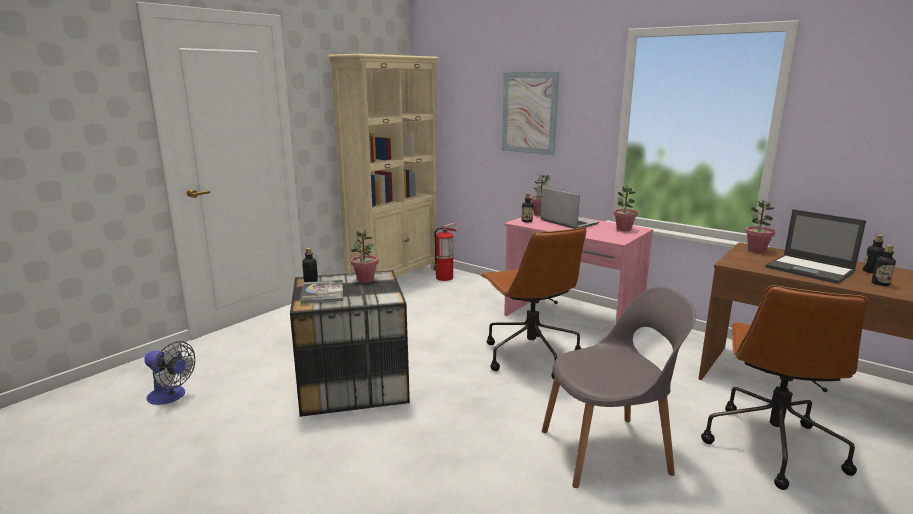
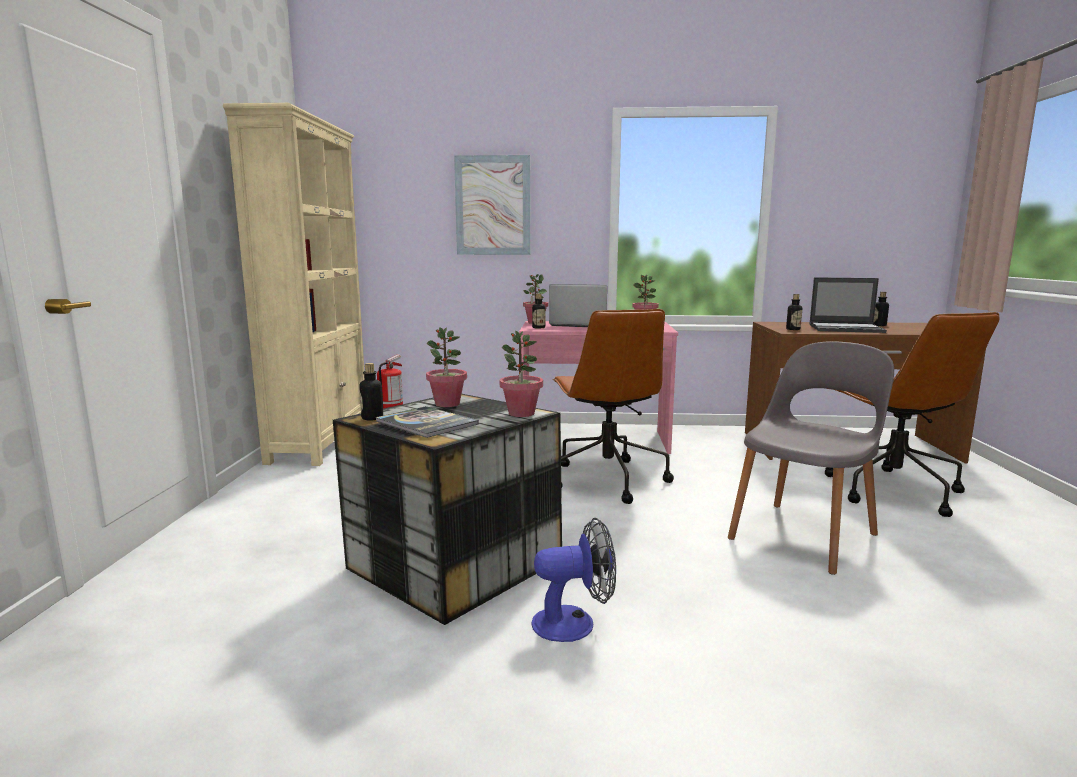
camera: 35 degrees left, 5 degrees down
(171, 396) = (154, 687): fan -> fan (574, 622)
(529, 355) = (606, 479): brown office chair -> brown office chair turned 45 degrees clockwise
(756, 250) = (779, 323): potted plant -> potted plant (521, 413)
(880, 283) = (904, 330): bottle -> bottle (793, 329)

